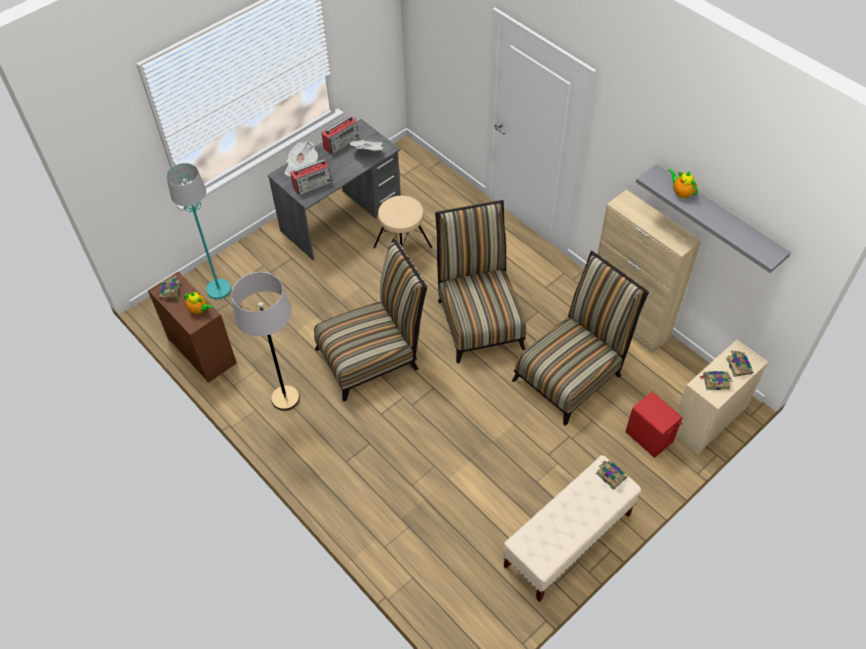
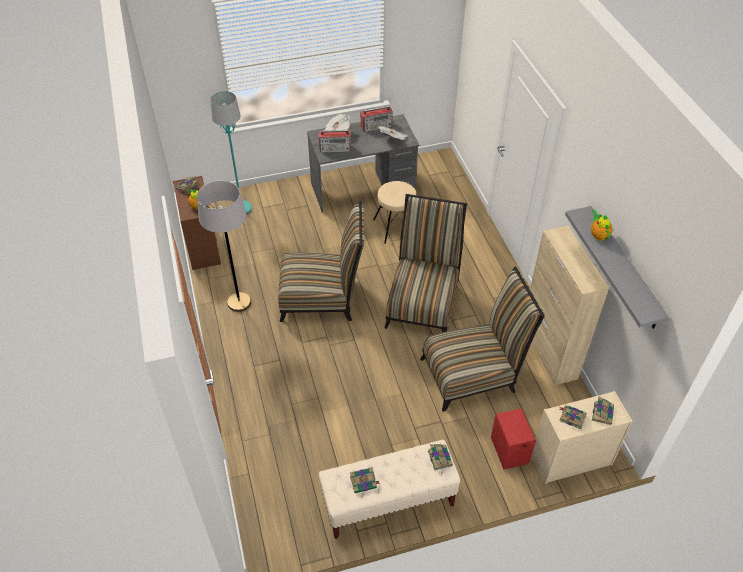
camera: 25 degrees right, 5 degrees down
(555, 533) = (364, 482): none -> book

